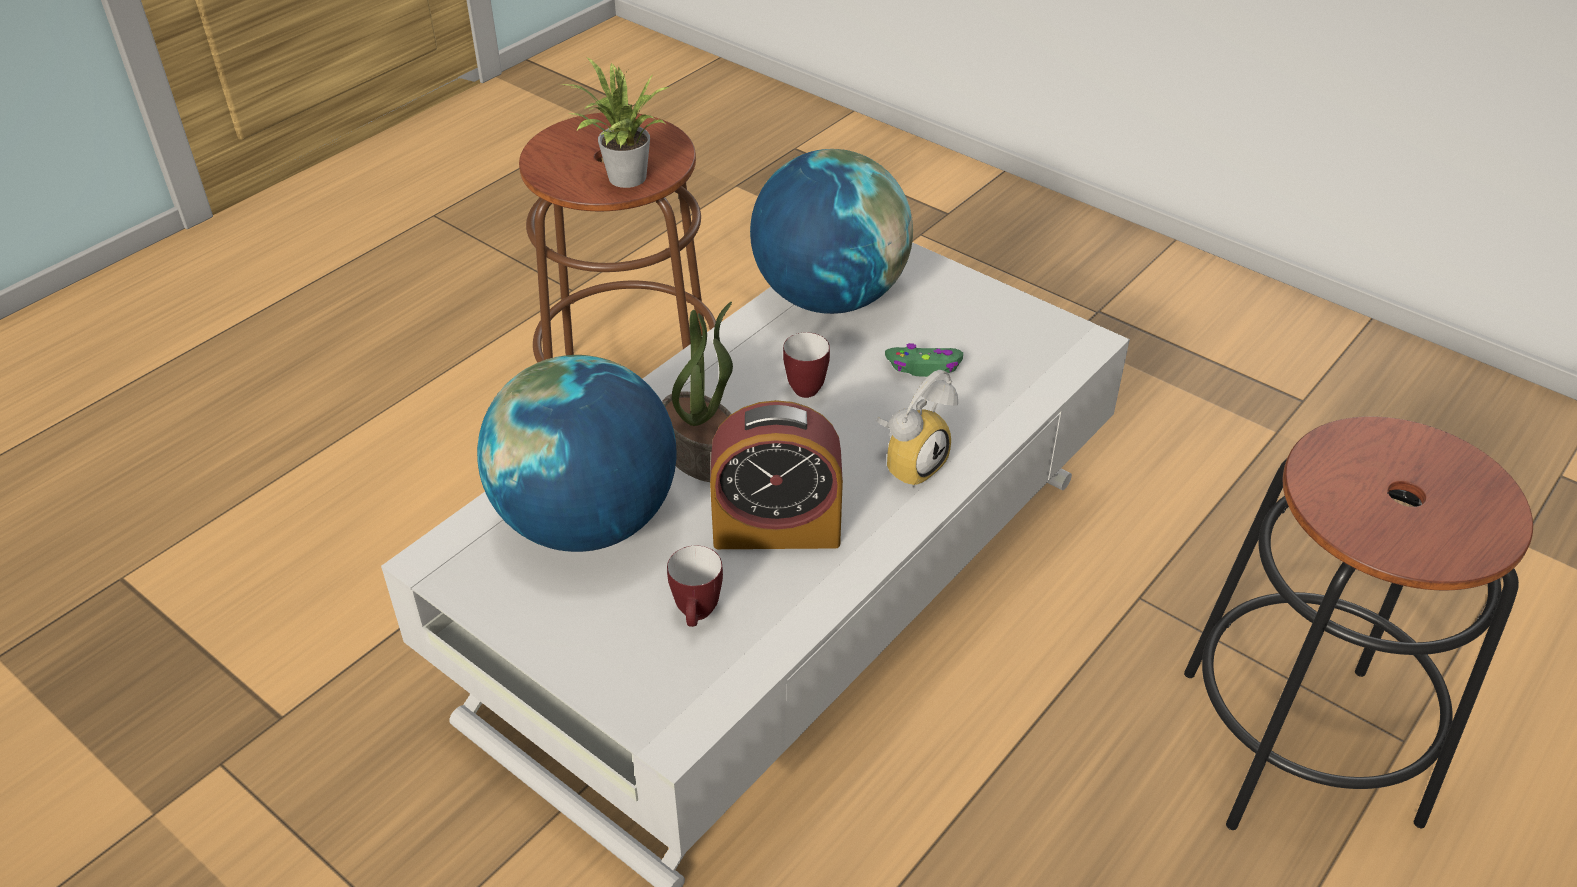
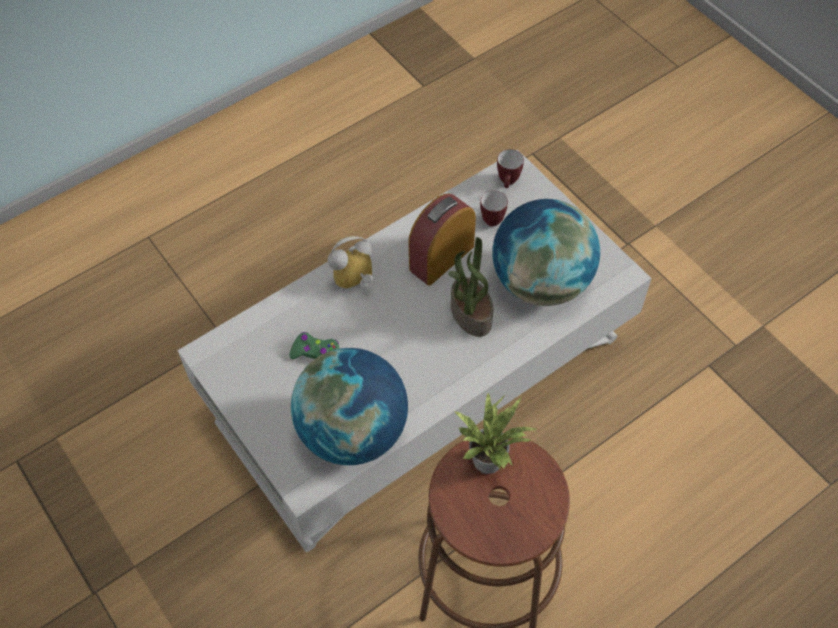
camera: 165 degrees left, 15 degrees up
(776, 529) = (441, 257): alarm clock -> alarm clock turned 60 degrees counterclockwise
(804, 386) = (396, 353): mug -> mug (508, 183)
(1298, 745) = (198, 245): black stool -> none

